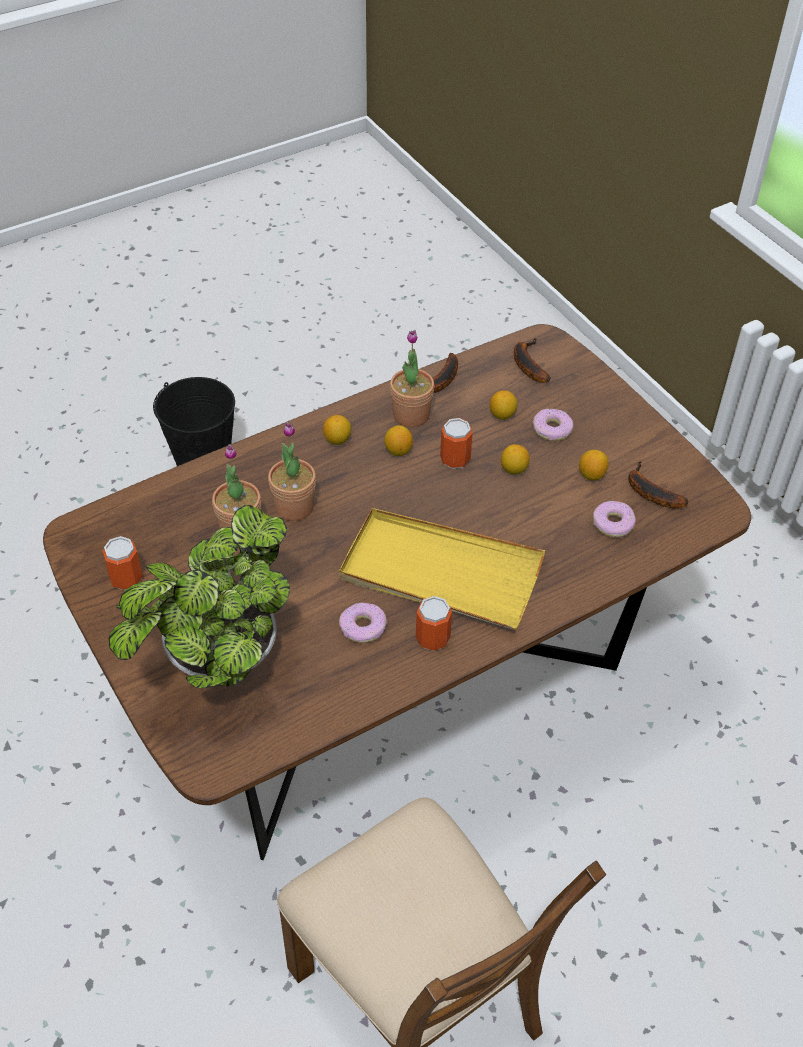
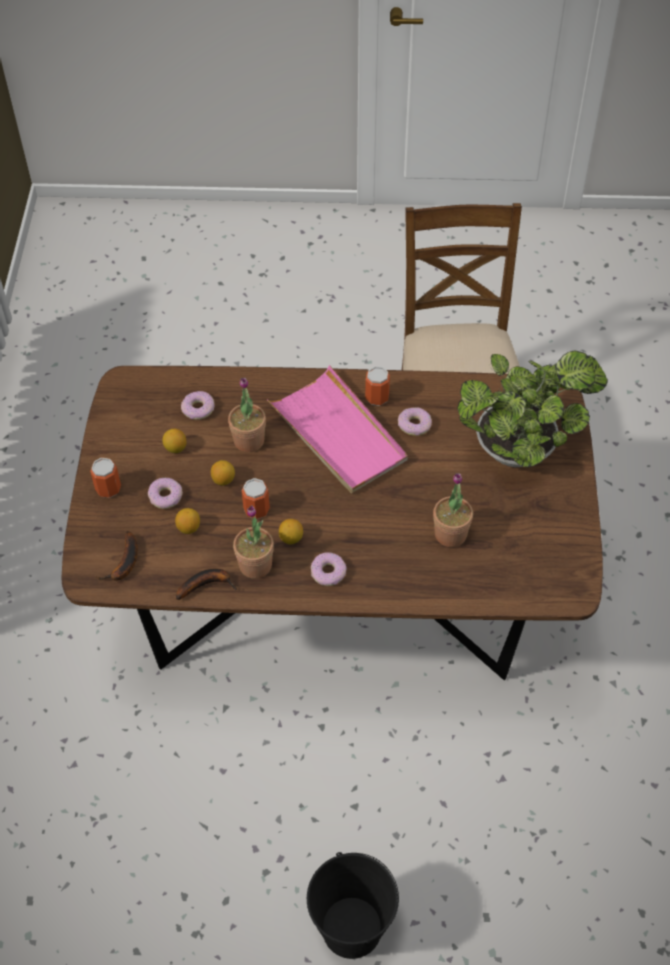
camera: 145 degrees left, 5 degrees up
(126, 579) = (552, 536): can -> can (108, 489)
(294, 507) = (400, 532): potted plant -> potted plant (249, 441)
(337, 440) = (328, 572): lemon -> donut
(440, 573) = (338, 434): yellow tray -> pink tray
(649, 492) = (152, 417): banana -> none

